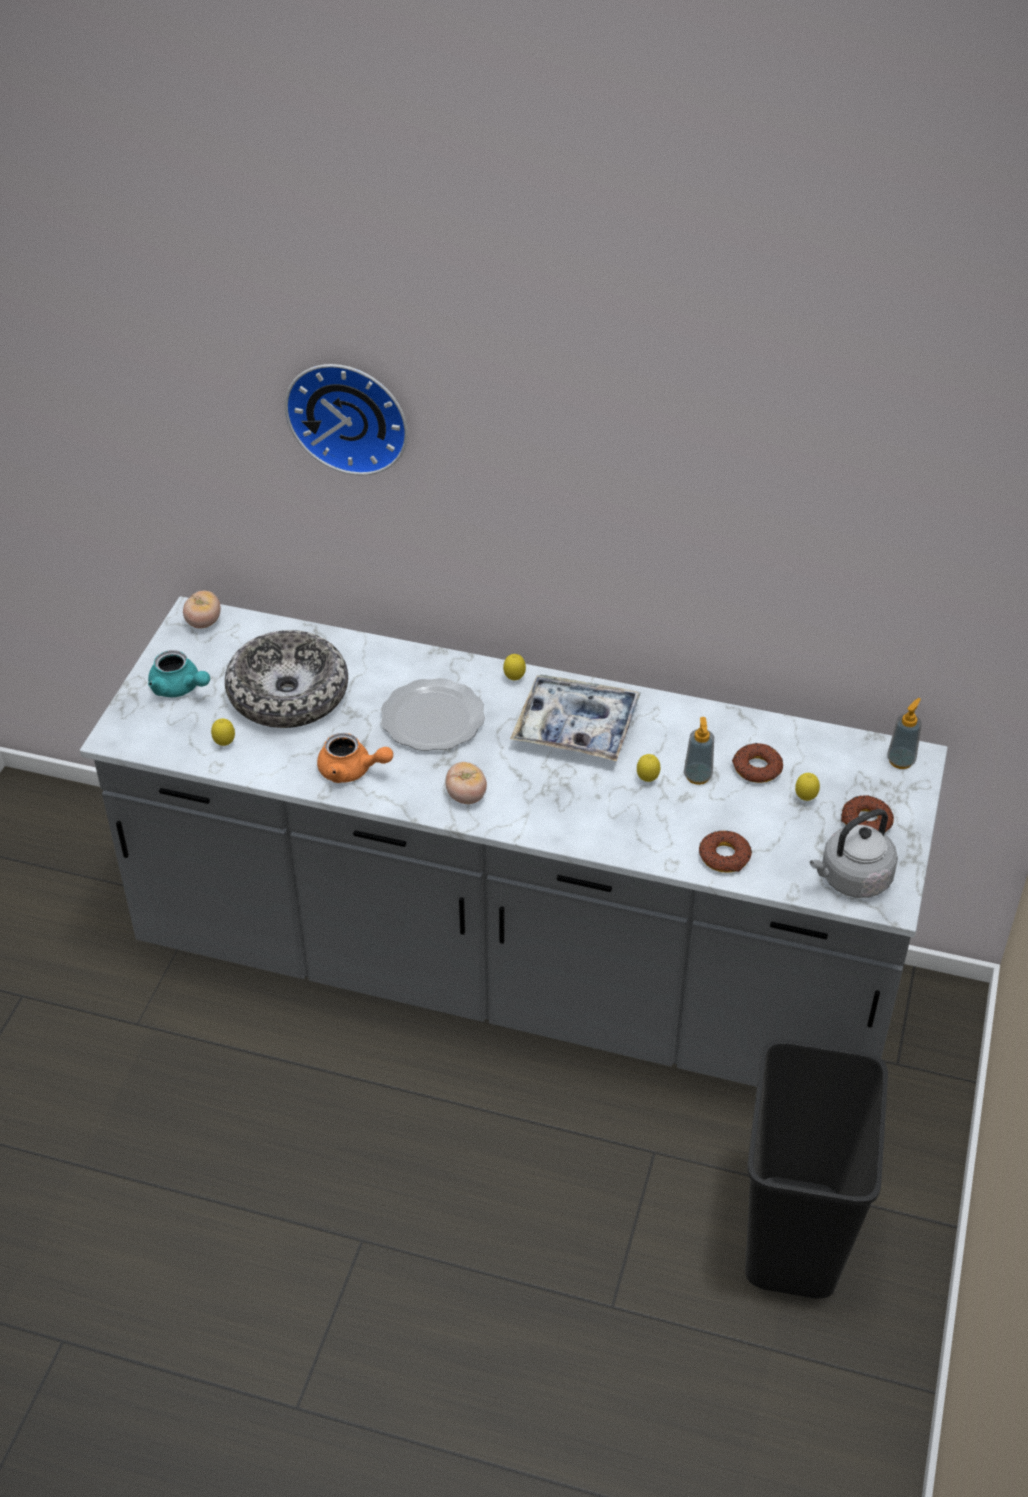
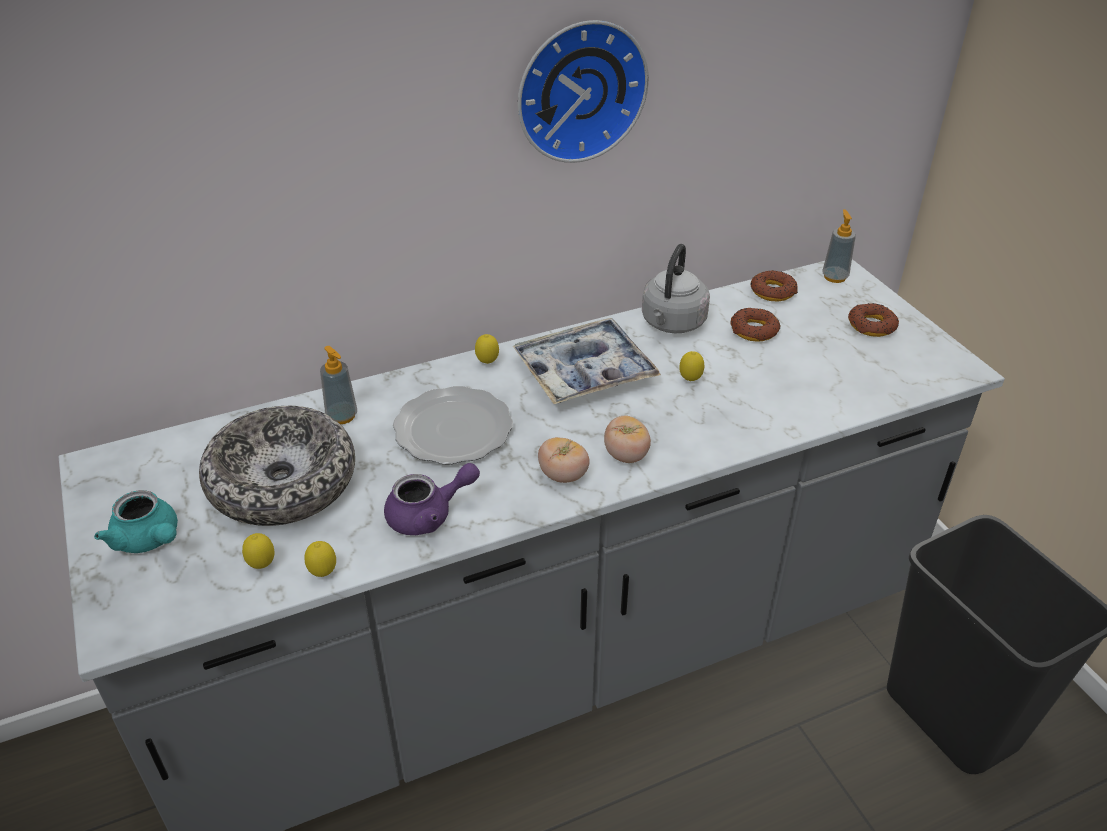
camera: 40 degrees left, 5 degrees down
(179, 688) = (149, 540): turquoise teapot -> turquoise teapot turned 45 degrees clockwise
(203, 622) = (114, 465): tomato -> tomato (626, 455)
(349, 414) = (238, 113): wall clock -> wall clock (579, 89)
(351, 771) = (429, 515): orange teapot -> purple teapot
(697, 776) = (722, 358): soap dispenser -> soap dispenser (342, 416)
(724, 856) = (820, 402): donut -> donut (773, 291)
(805, 798) = (813, 332): lemon -> lemon (323, 574)
(852, 879) = (920, 368): grey kettle -> grey kettle (672, 324)

